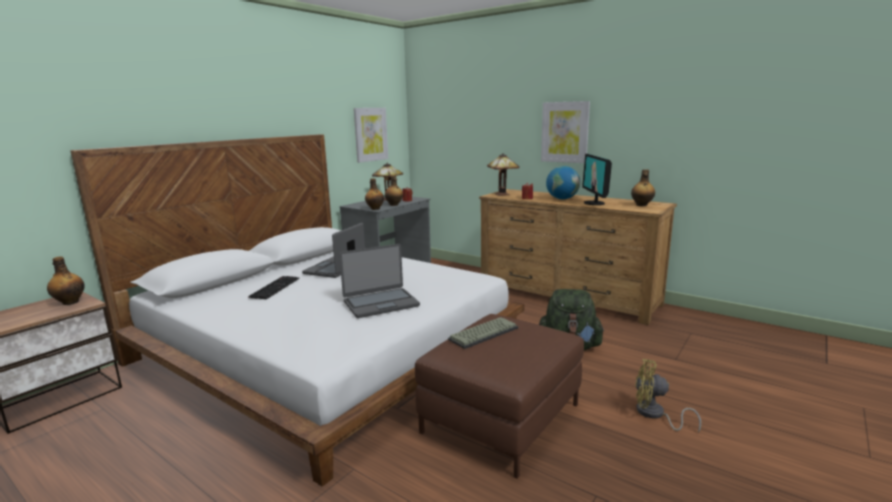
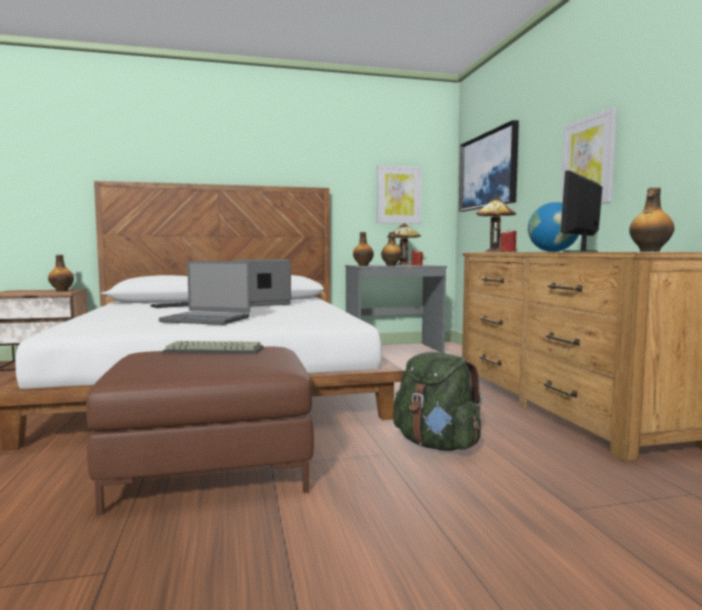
camera: 40 degrees right, 10 degrees down
(453, 117) = (488, 171): none -> picture
(654, 415) = (376, 546): yellow fan -> none

